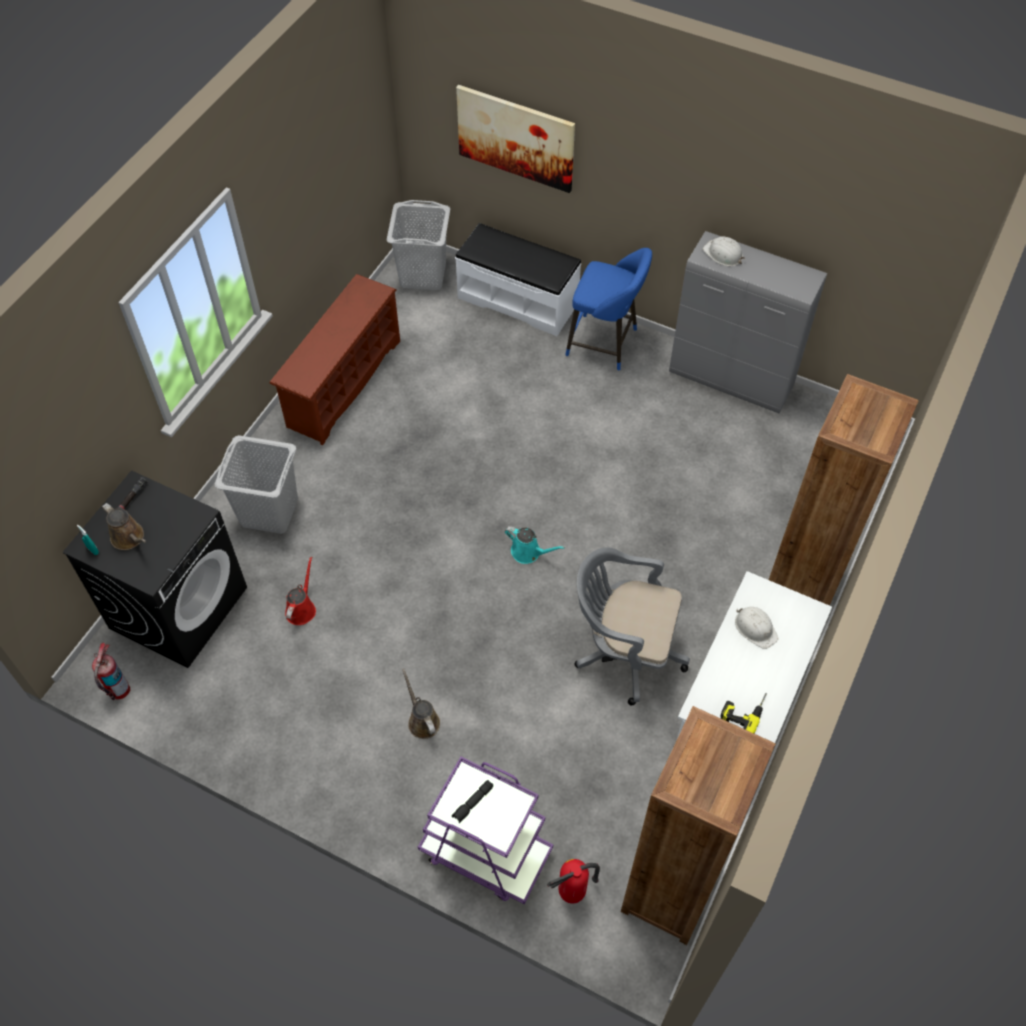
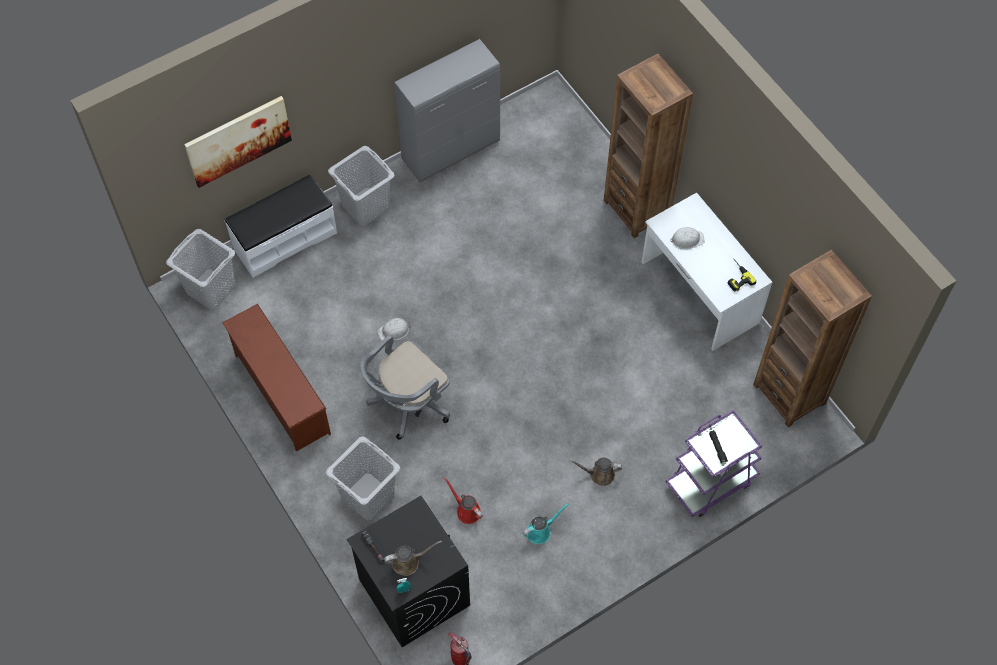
camera: 60 degrees left, 5 degrees up
(528, 552) = (511, 347): turquoise watering can -> turquoise watering can (540, 531)
(572, 893) = (763, 447): fire extinguisher -> none
(606, 344) = (366, 206): blue stool -> grey laundry basket
(624, 651) = (620, 332): grey office chair -> grey office chair (407, 404)
(723, 254) = (423, 84): white hard hat -> white hard hat (394, 331)

